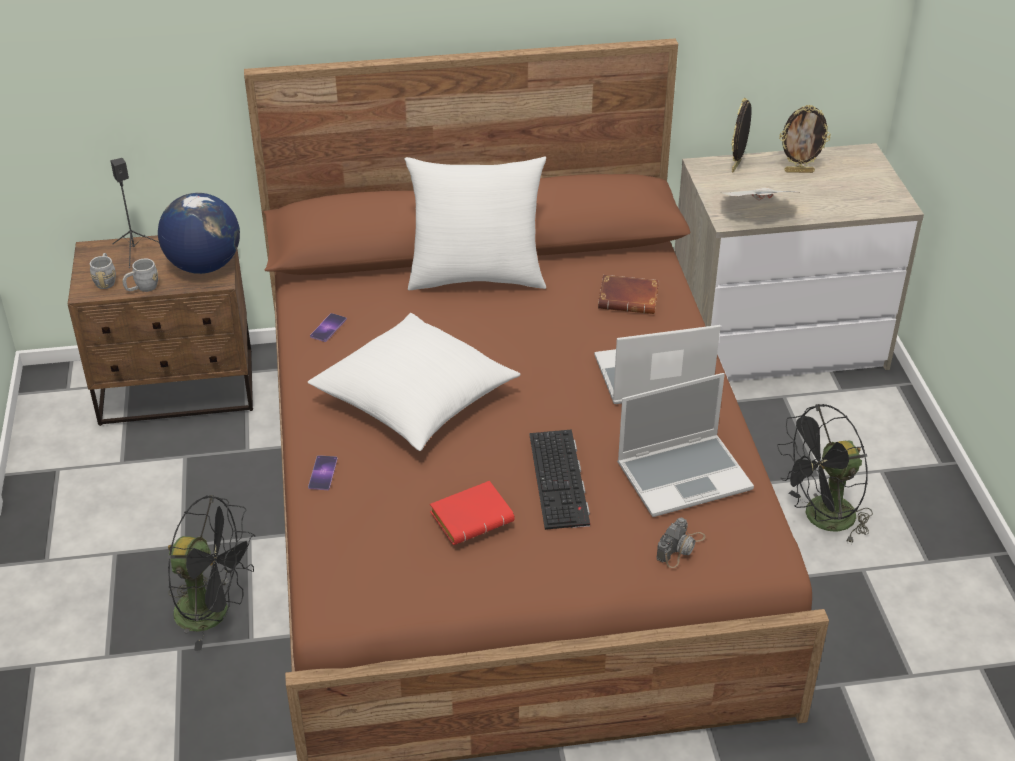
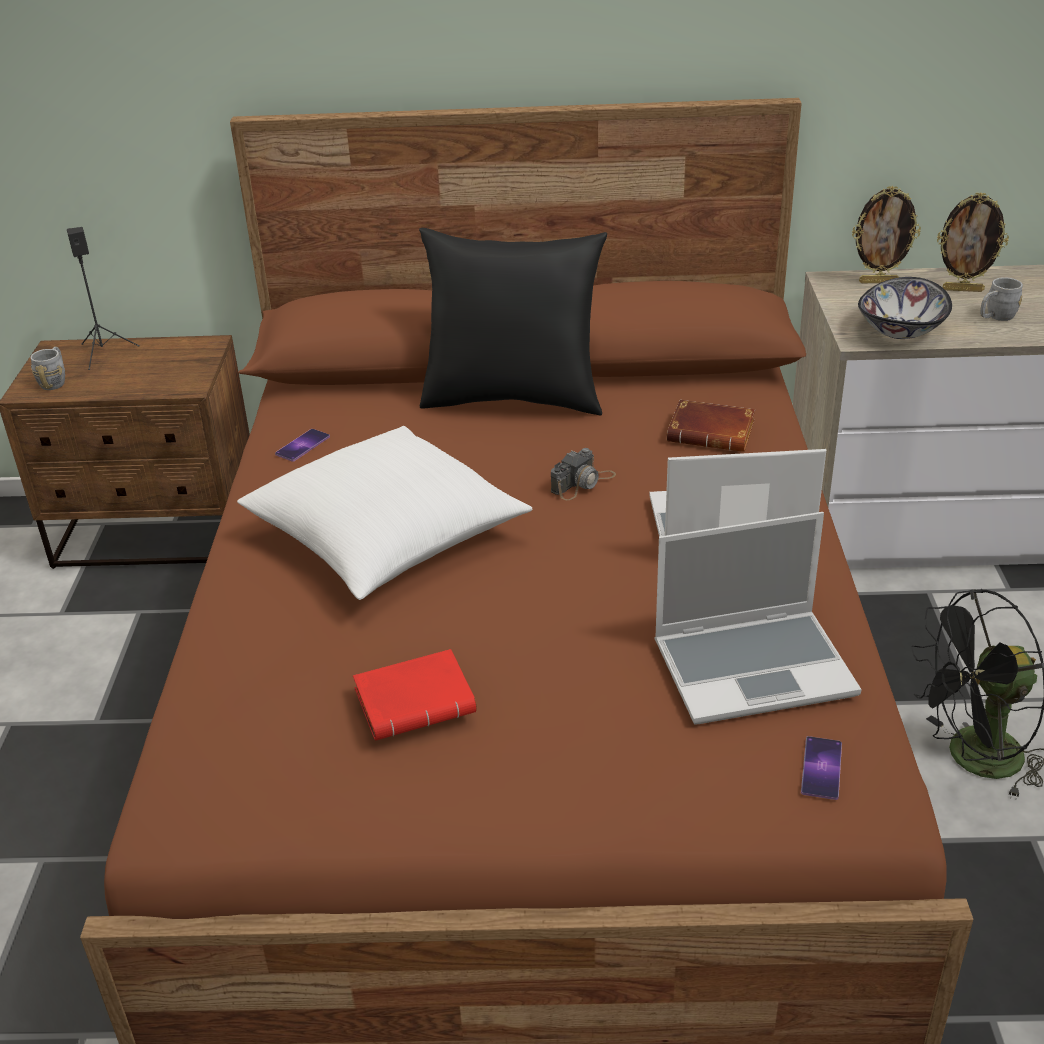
camera: 10 degrees right, 5 degrees down
(142, 288) = (93, 391): grey mug -> grey mug (995, 317)
(204, 265) = (178, 371): globe -> none
(214, 613) = (104, 814): black fan -> none
(323, 473) = (227, 624): phone -> phone (821, 768)
(476, 276) = (514, 397): white pillow -> black pillow
(561, 480) = (565, 659): keyboard -> none
(680, 547) = (731, 775): camera -> camera (583, 483)
(737, 166) = (878, 282): picture frame -> picture frame turned 120 degrees counterclockwise
(756, 211) = (899, 330): newspaper -> bowl

